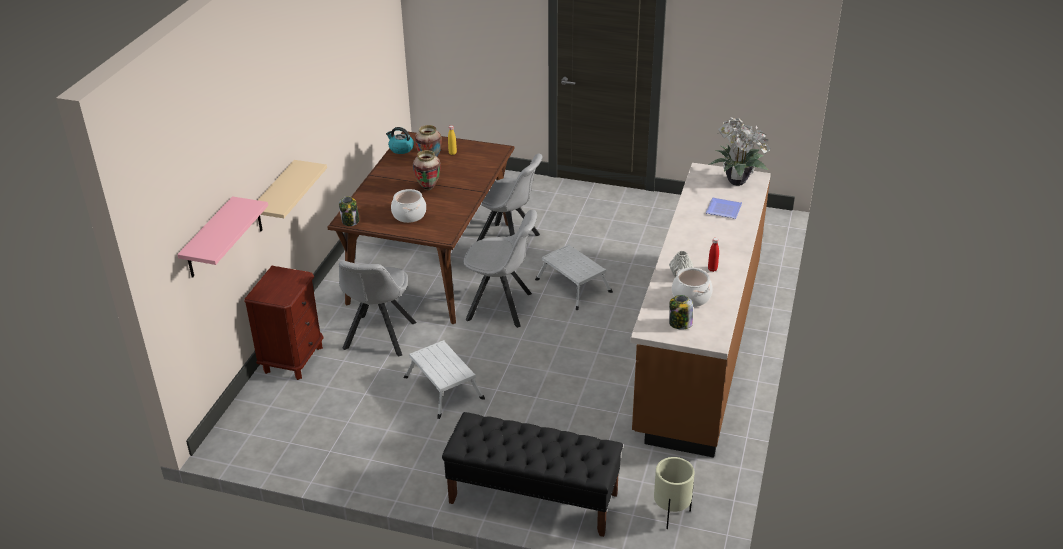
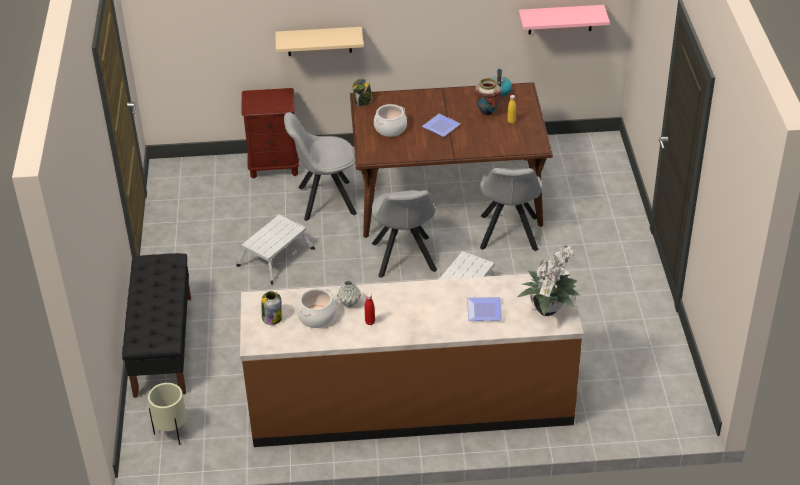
camera: 70 degrees right, 5 degrees up
(208, 239) = (210, 25): pink shelf -> pink shelf (560, 19)
(428, 188) = (441, 126): vase -> plate

